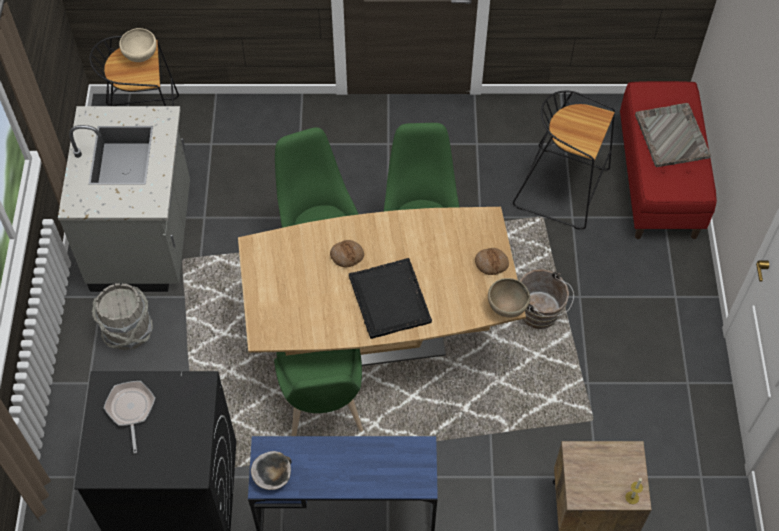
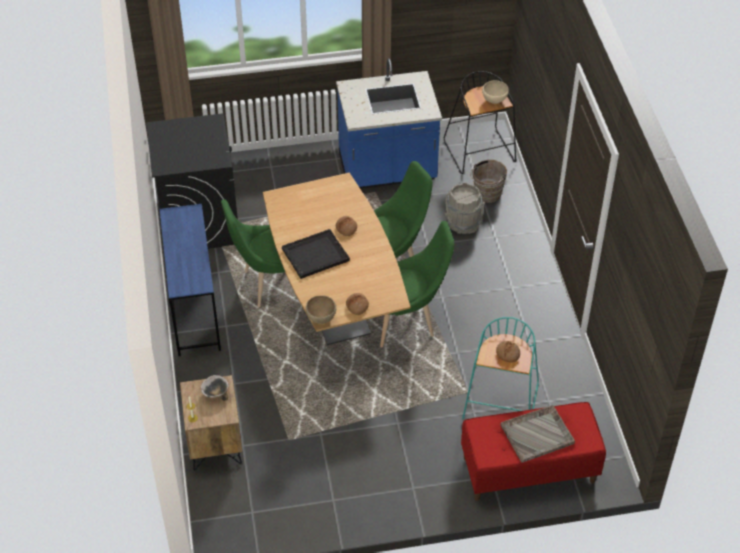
camera: 80 degrees right, 10 degrees down
(129, 331) = (312, 177): grey bucket -> grey bucket (463, 223)
(131, 410) = (199, 135): frying pan -> none
(144, 238) = (387, 170): grey counter -> blue counter
(272, 476) = (175, 217): bowl -> bowl (215, 393)
(541, 315) = (375, 400): brown bucket -> brown bucket (486, 195)
(563, 188) = (501, 403): black stool -> turquoise stool
(583, 126) = (507, 354): none -> bread

